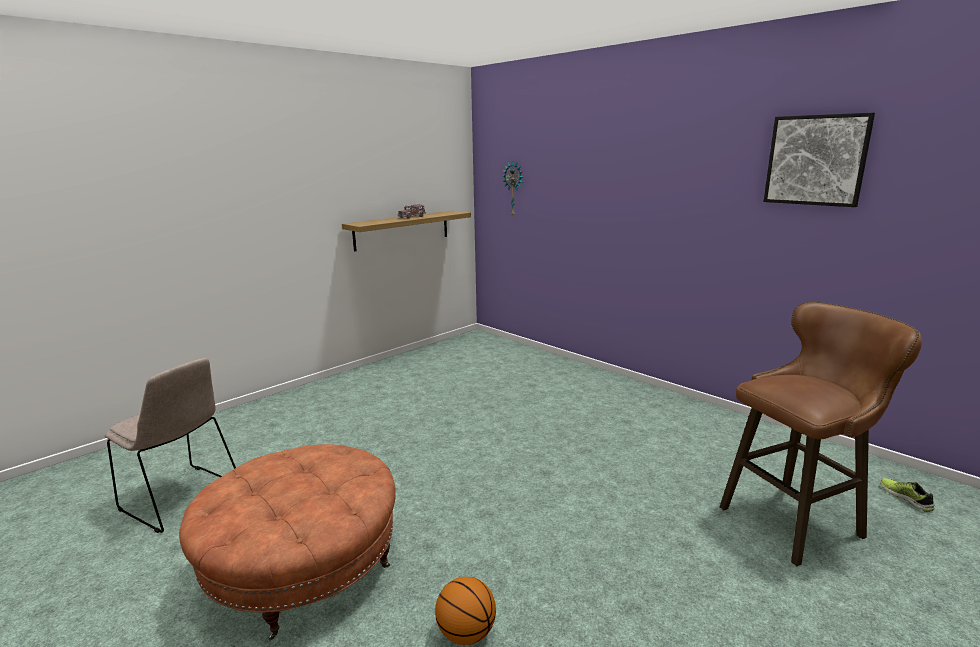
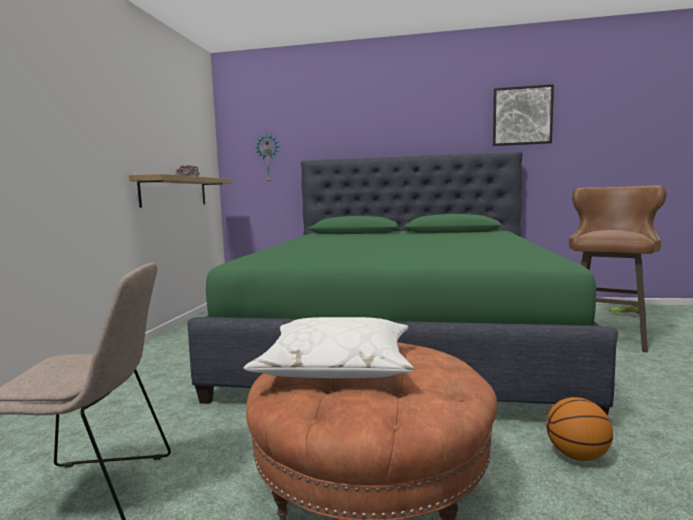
camera: 35 degrees left, 10 degrees down
(288, 472) = (337, 365): none -> white pillow
(542, 435) = (400, 339): none -> green bed

